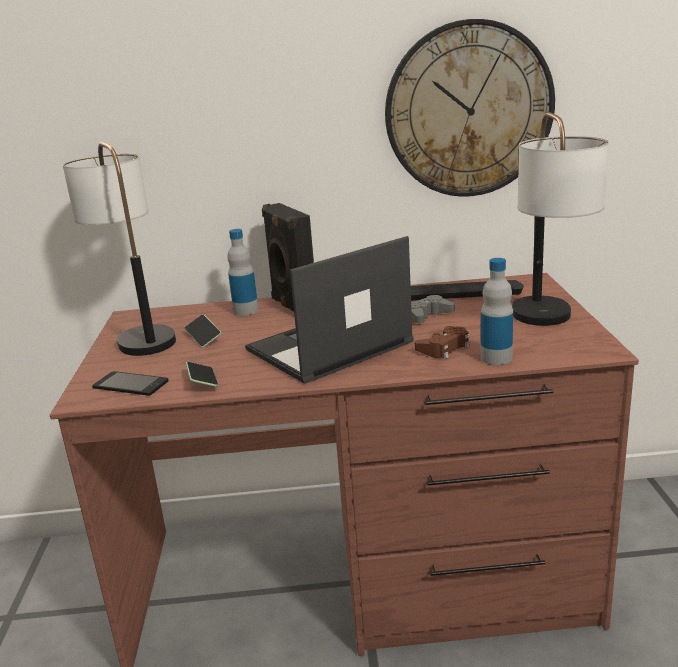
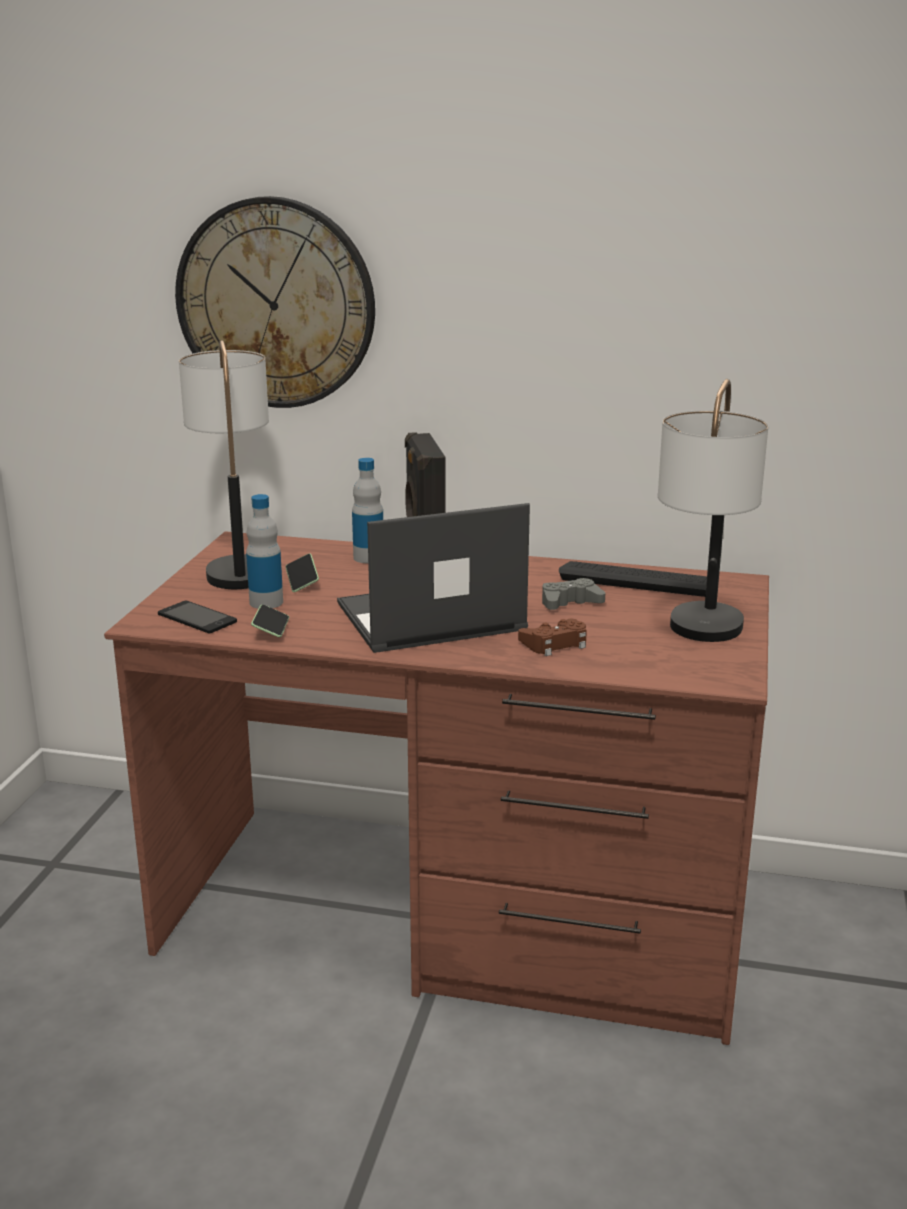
camera: 15 degrees right, 0 degrees up
(468, 110) = (681, 351): wall clock -> wall clock (276, 303)
(496, 358) = (603, 666): bottle -> bottle (266, 602)

